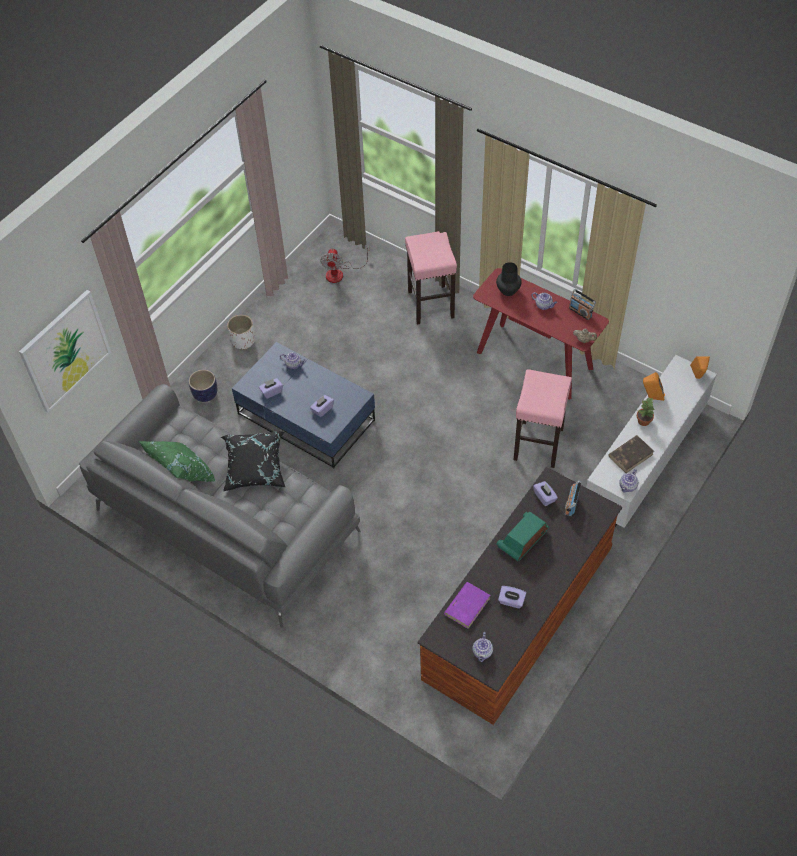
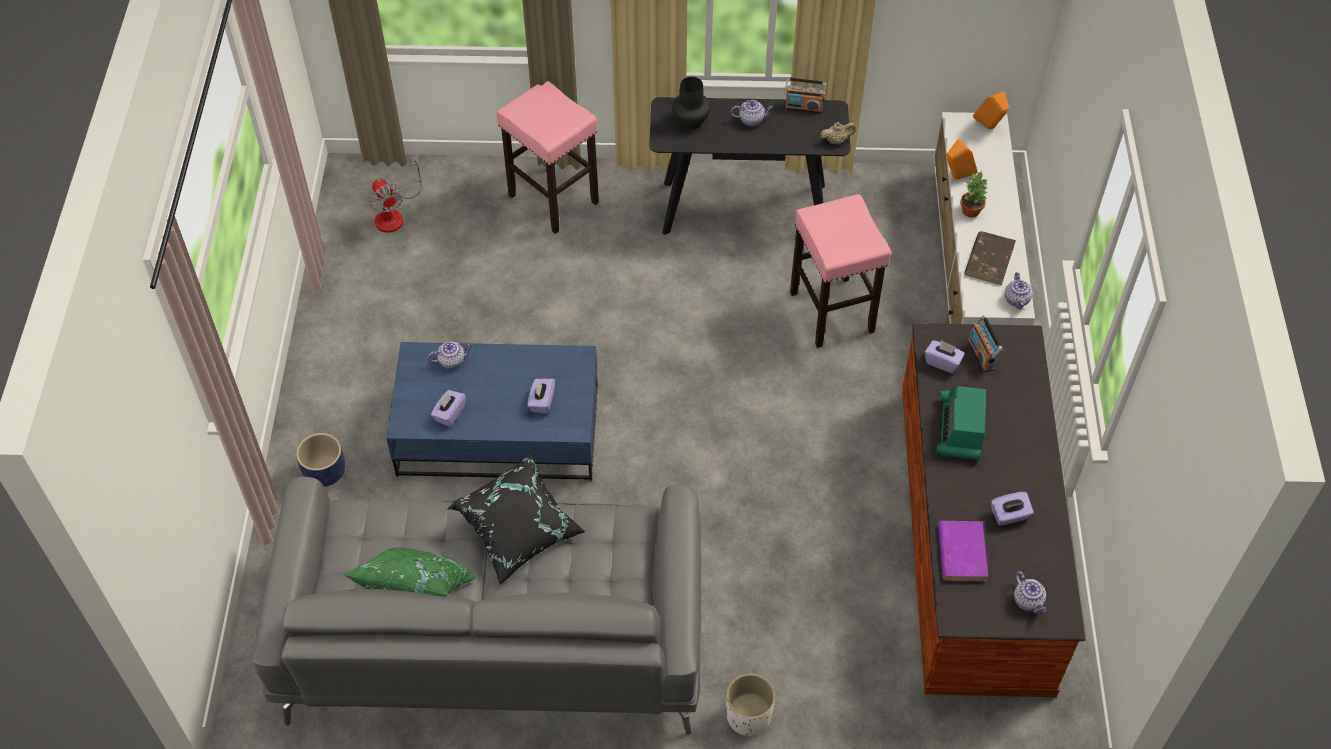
camera: 35 degrees left, 0 degrees up
(65, 351) = (163, 489): picture -> none
(243, 341) = (323, 371): white planter -> white planter (748, 717)
(535, 360) = (744, 208): red console table -> black console table

